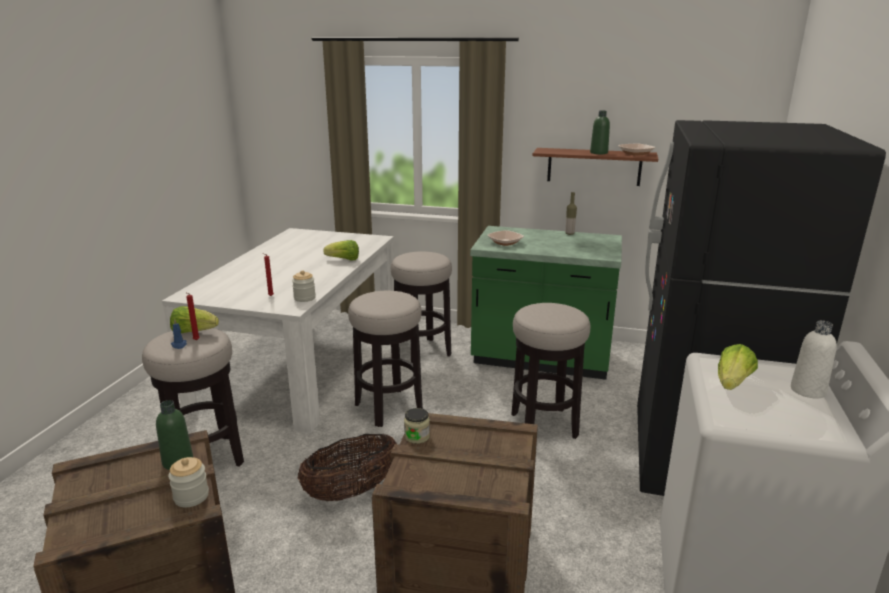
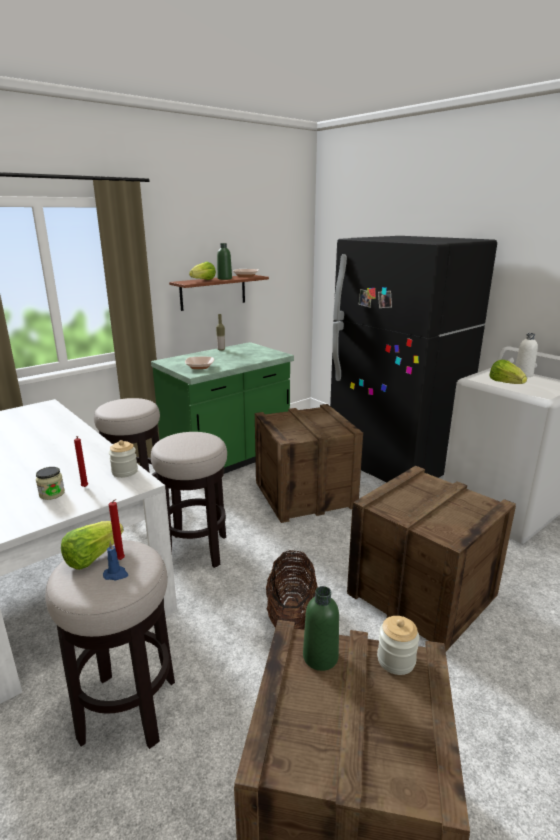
camera: 55 degrees left, 0 degrees up
(344, 260) = (65, 431): lettuce -> lettuce (203, 280)
(417, 436) = (390, 512): jar -> jar (52, 494)
(543, 425) = (304, 495): stool -> crate

